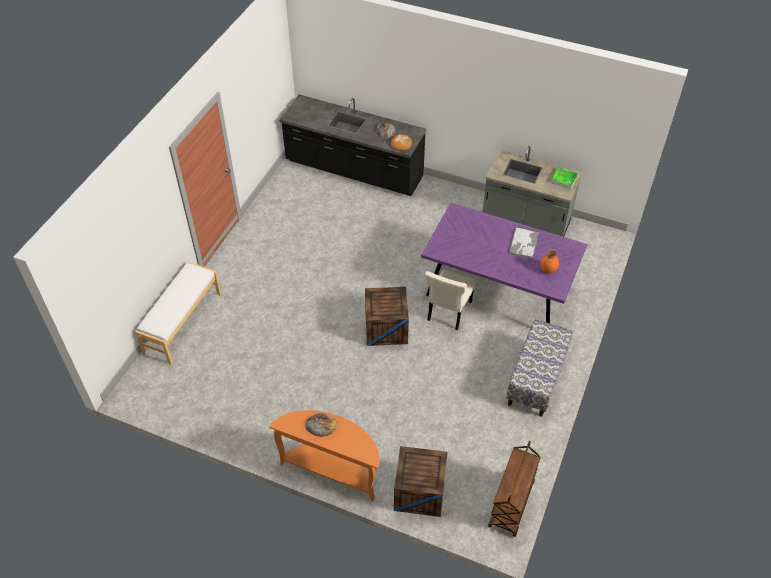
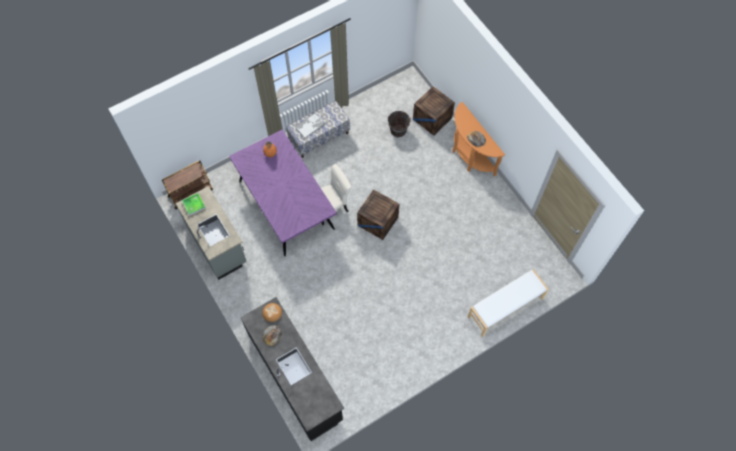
camera: 145 degrees left, 15 degrees up
(450, 446) = (398, 131): none -> brown bucket
(511, 504) = (391, 87): brown cart -> brown cart (191, 192)
(523, 243) = (266, 180): tray -> tray (310, 125)

